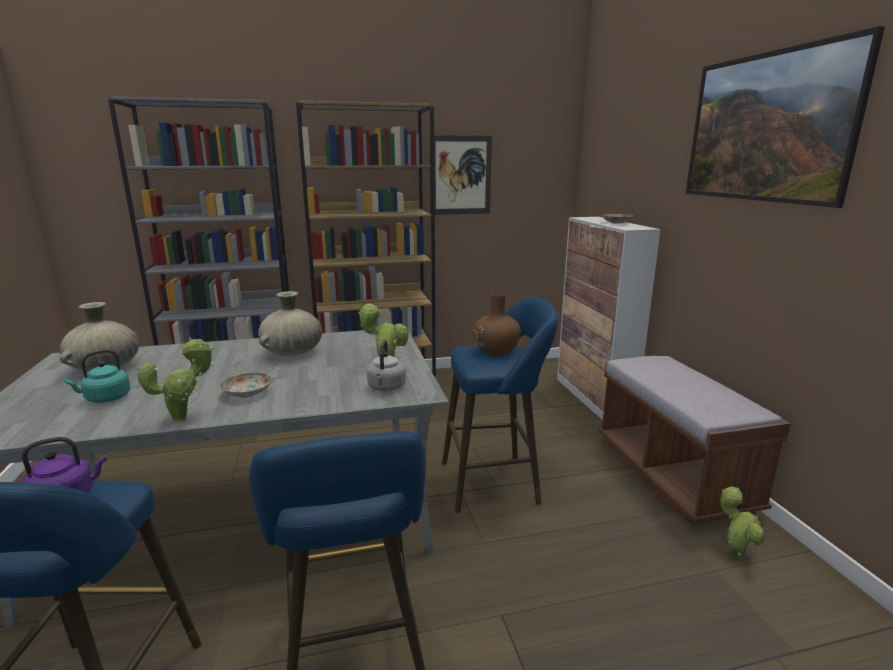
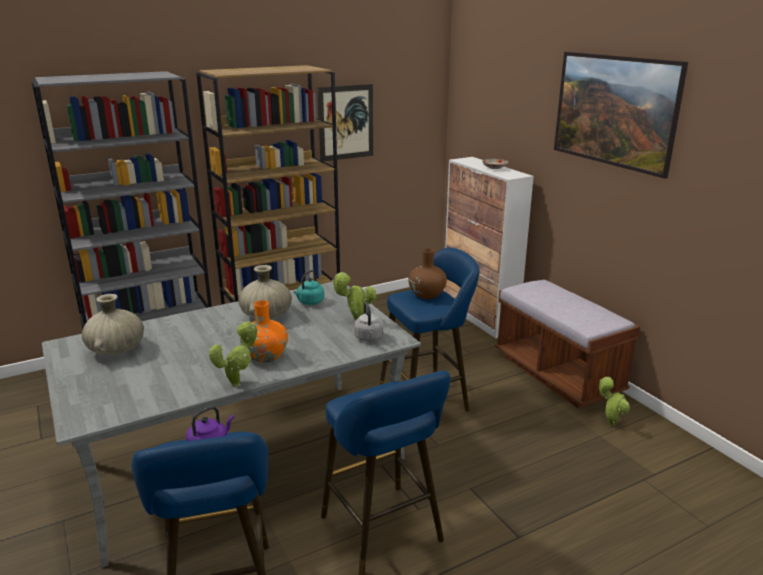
camera: 15 degrees left, 5 degrees up
(105, 398) = (152, 376): turquoise kettle -> turquoise kettle (309, 302)
(248, 393) = (265, 356): plate -> orange vase

